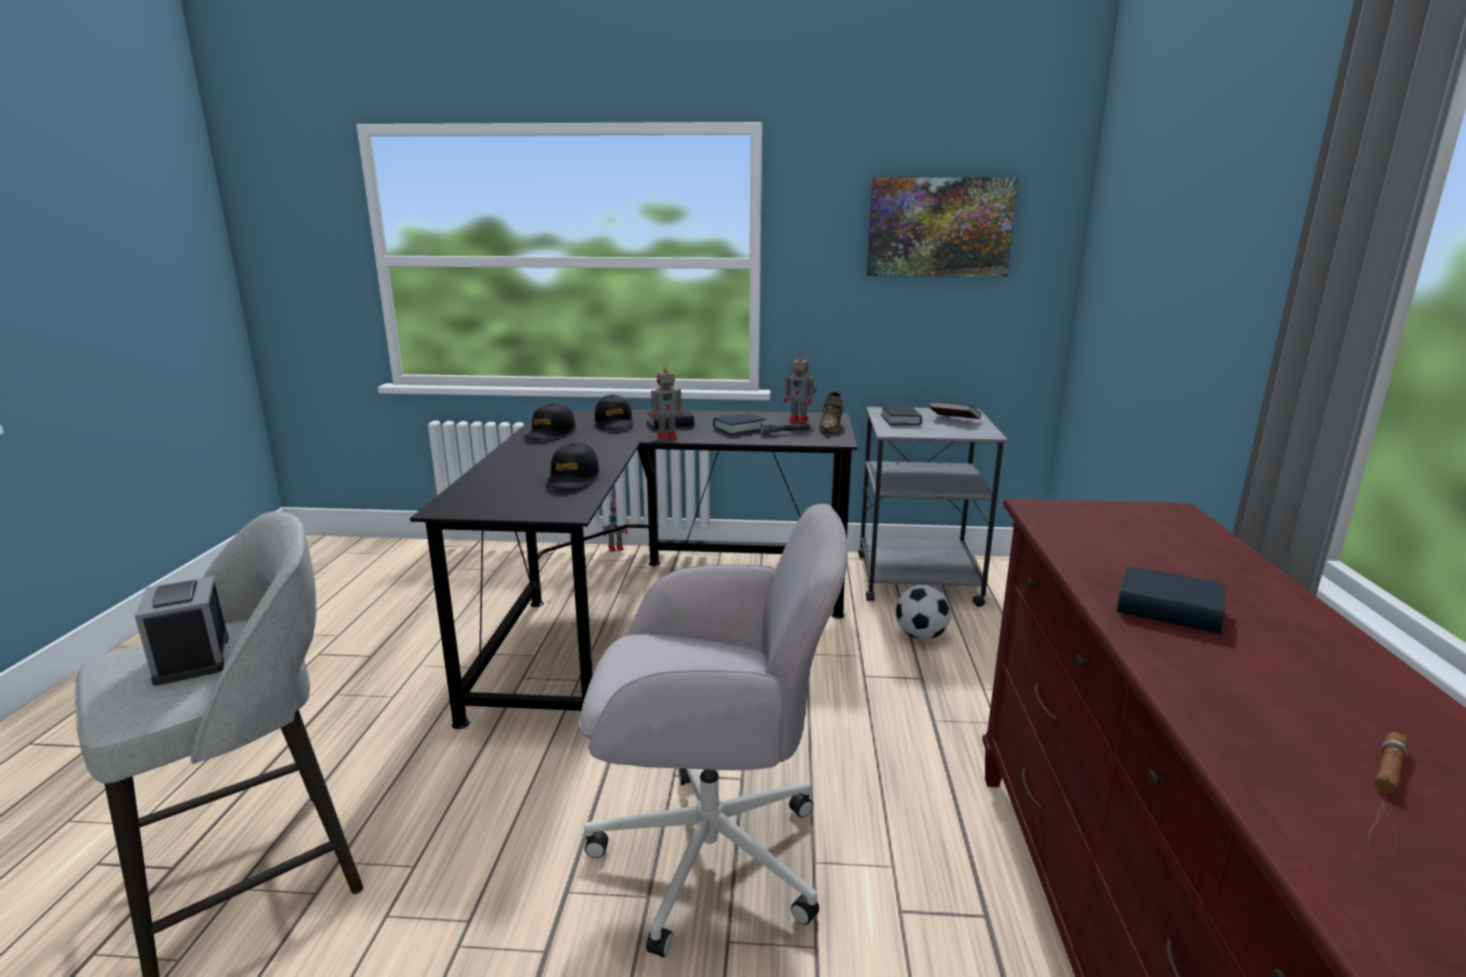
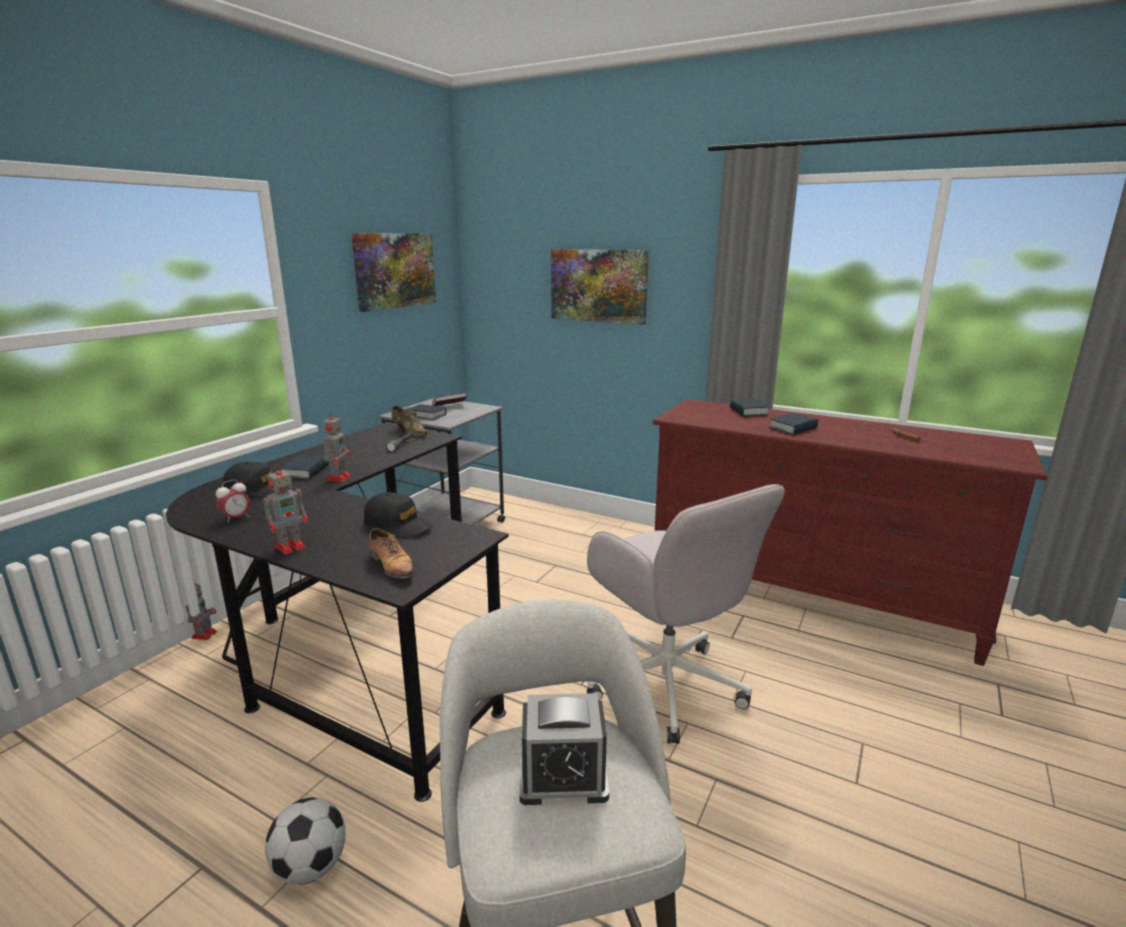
camera: 65 degrees left, 0 degrees up
(485, 497) = (392, 565): none -> shoe
(550, 433) = (236, 518): black cap -> alarm clock
(713, 857) = (667, 687): grey office chair -> grey office chair turned 120 degrees clockwise
(739, 429) = (364, 454): book -> book (748, 412)
(799, 420) = (377, 436): toy robot -> toy robot (292, 546)
(921, 636) = (514, 549): football -> football (311, 866)
(1190, 266) = (599, 285): none -> picture

